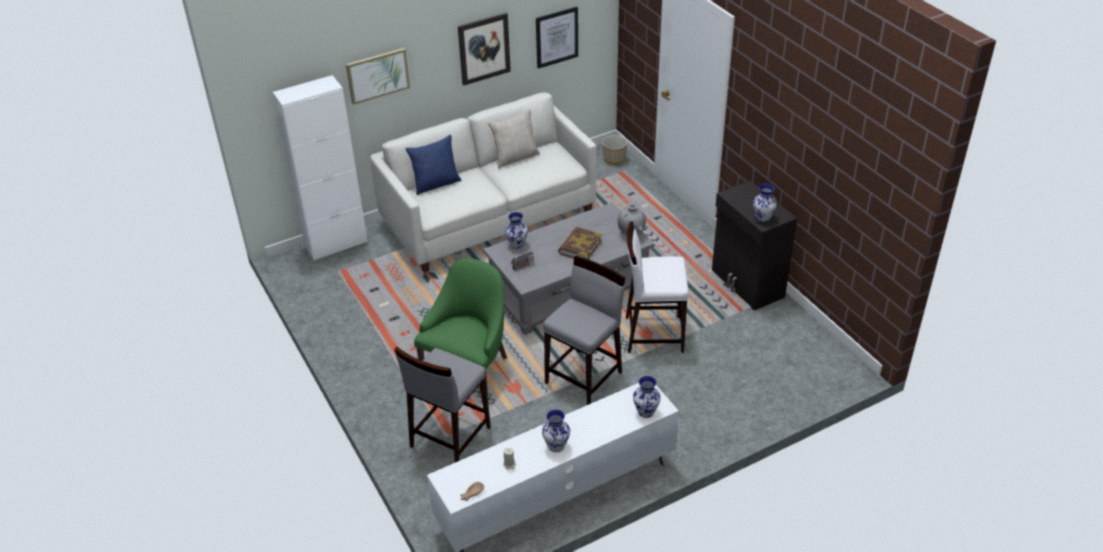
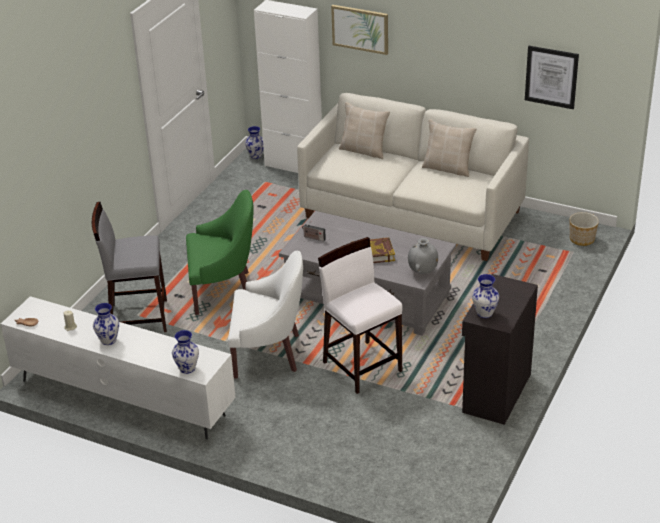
camera: 55 degrees right, 5 degrees down
(436, 183) = (364, 150): blue pillow -> beige pillow
(484, 48) = (468, 51): picture -> none
(516, 244) = (339, 223): vase -> vase (256, 155)
(584, 377) = (268, 353): grey stool -> white armchair

